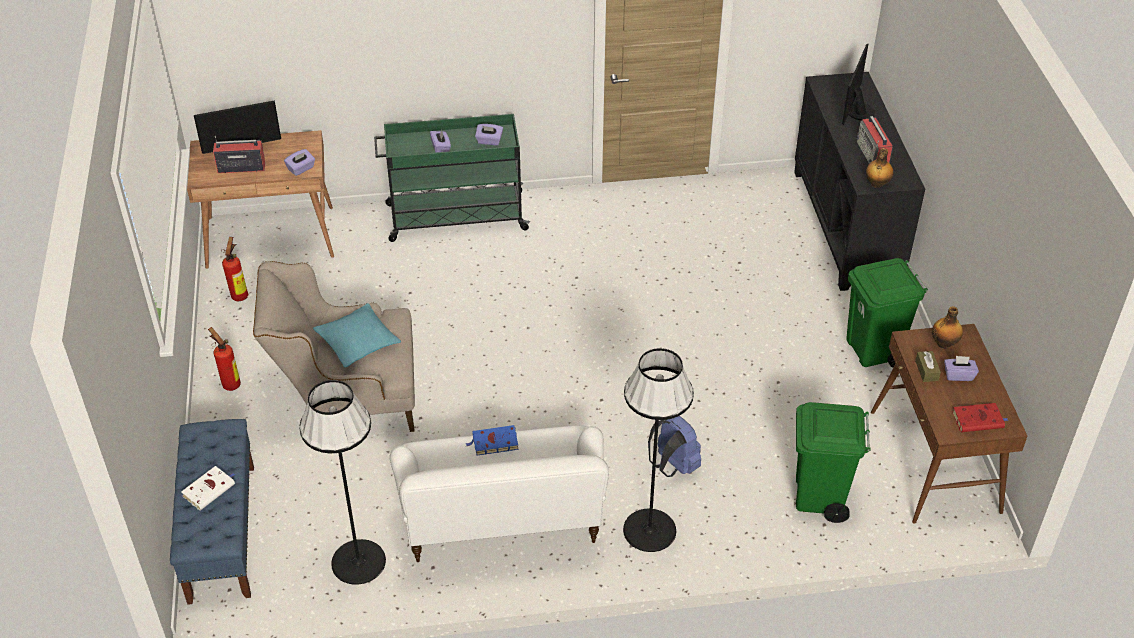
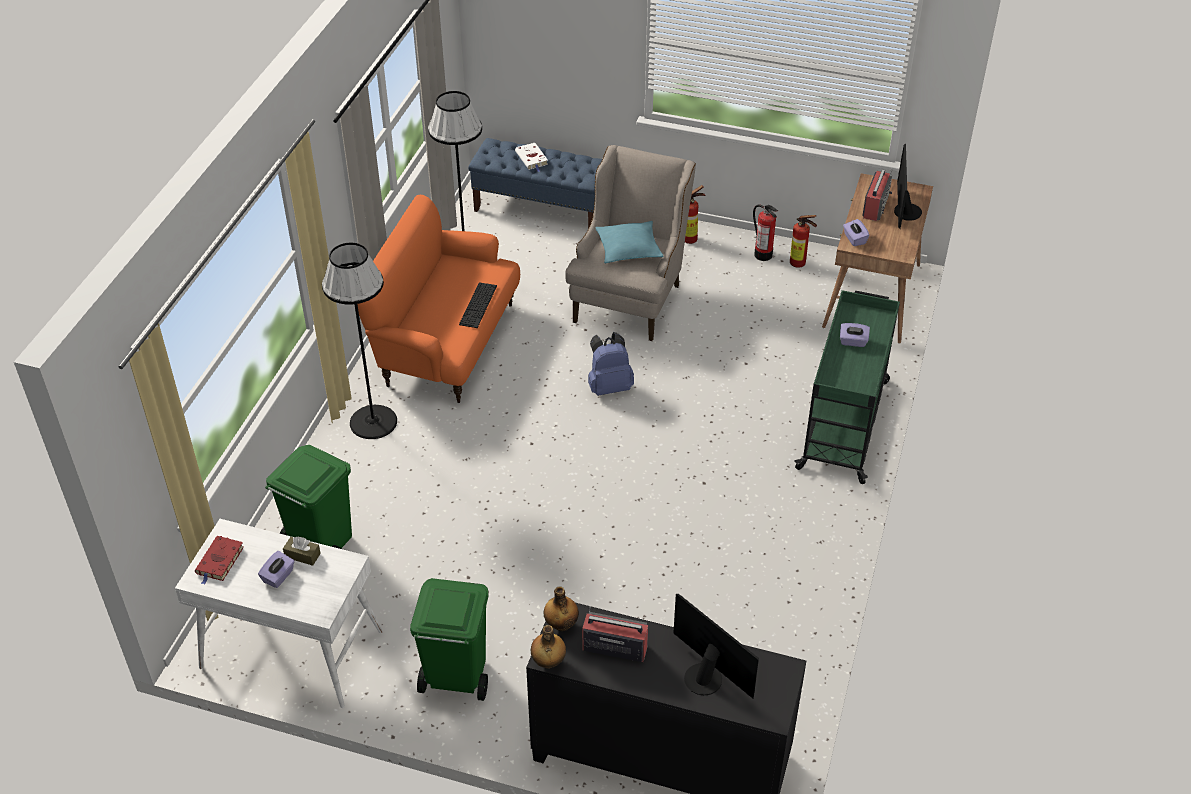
camera: 115 degrees right, 0 degrees up
(235, 323) = (763, 255): none -> fire extinguisher
(489, 141) = (849, 378): purple tissue box -> none
(494, 442) = (478, 305): blue book -> keyboard
(502, 520) = (447, 344): white sofa -> orange sofa
(673, 466) = (425, 461): blue backpack -> blue backpack (609, 386)
(935, 462) = (290, 650): brown desk -> white desk
(944, 343) = (322, 588): bottle -> bottle (548, 662)

